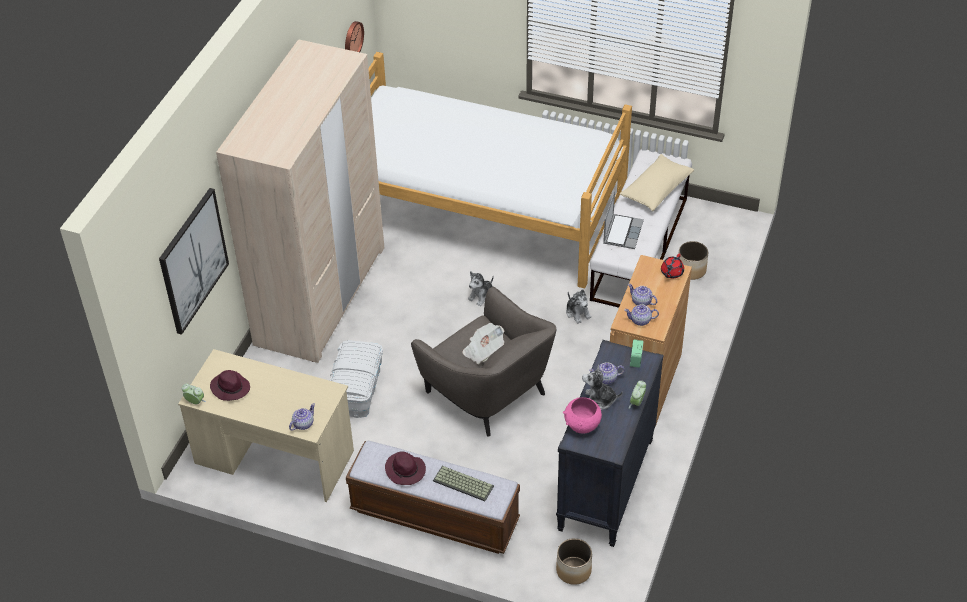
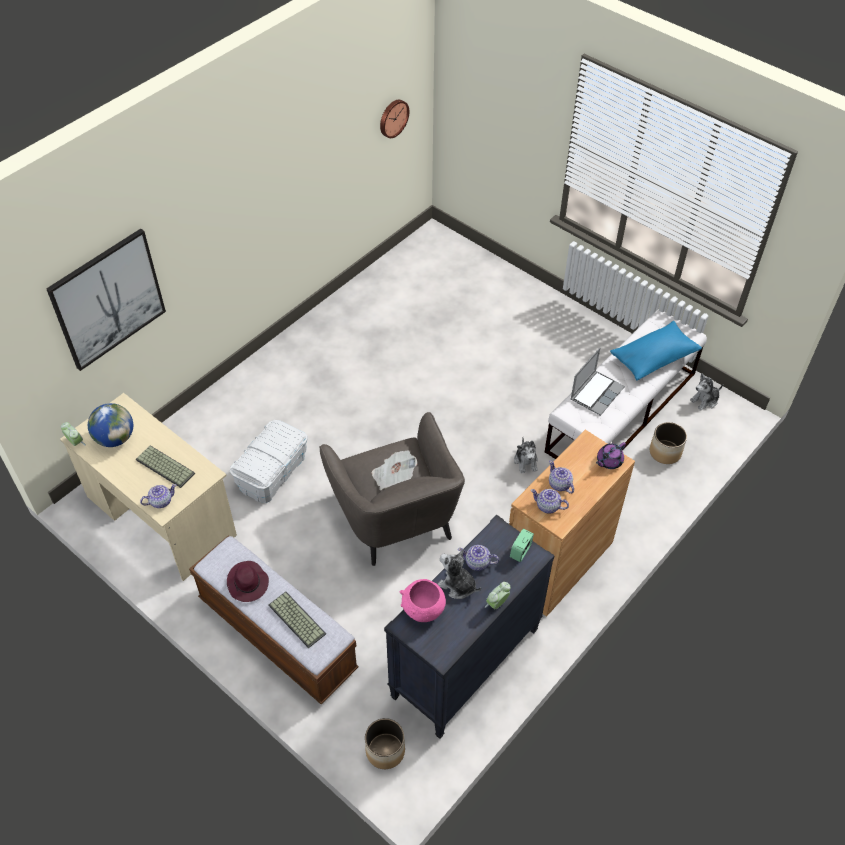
camera: 20 degrees right, 5 degrees up
(230, 388) = (115, 438): purple hat -> globe
(289, 397) = (164, 467): none -> keyboard
(320, 295) = (289, 364): beige wardrobe -> none
(479, 210) = (480, 324): bed -> none
(482, 296) = (439, 413): plush toy -> plush toy (705, 400)
(656, 190) = (653, 358): beige pillow -> blue pillow
(671, 273) = (609, 461): red teapot -> purple teapot

